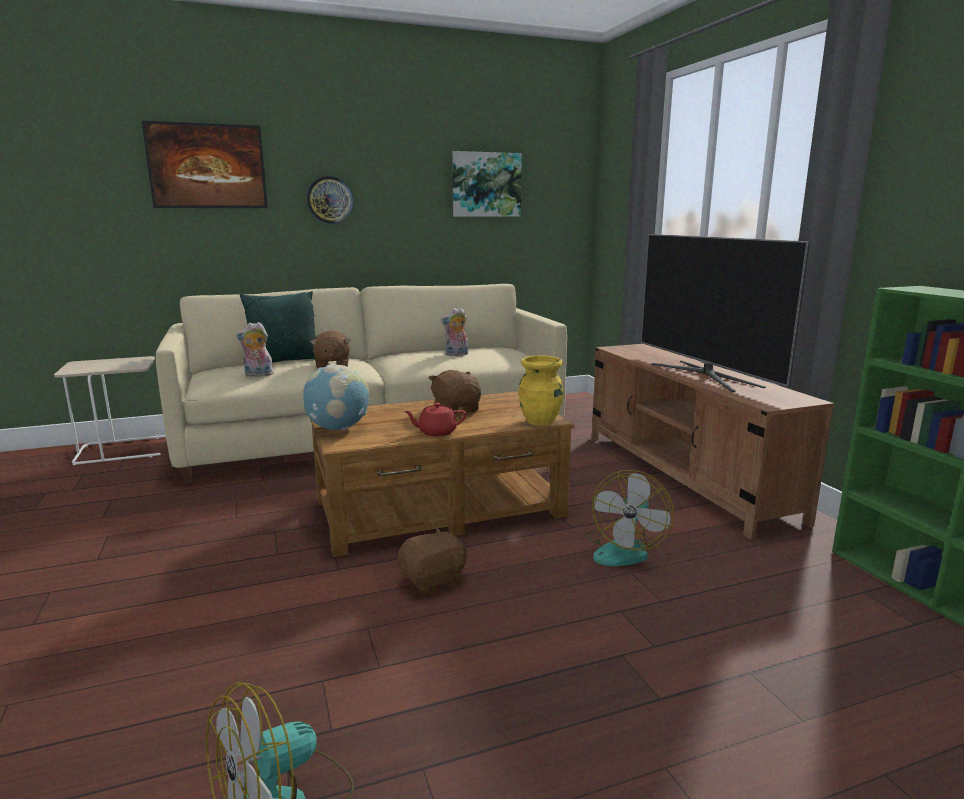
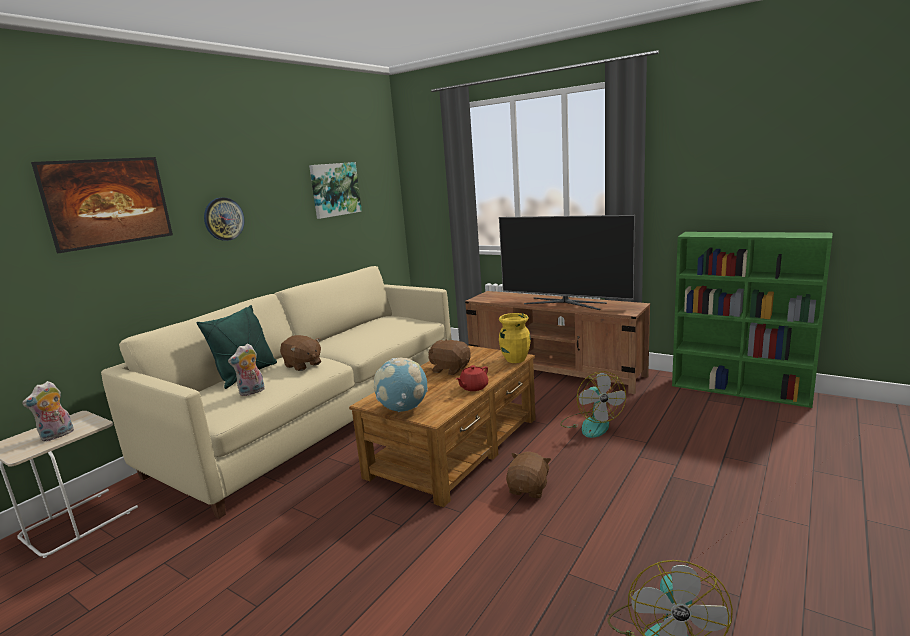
camera: 35 degrees left, 0 degrees up
(456, 355) = (376, 330): plush toy -> plush toy (57, 436)

